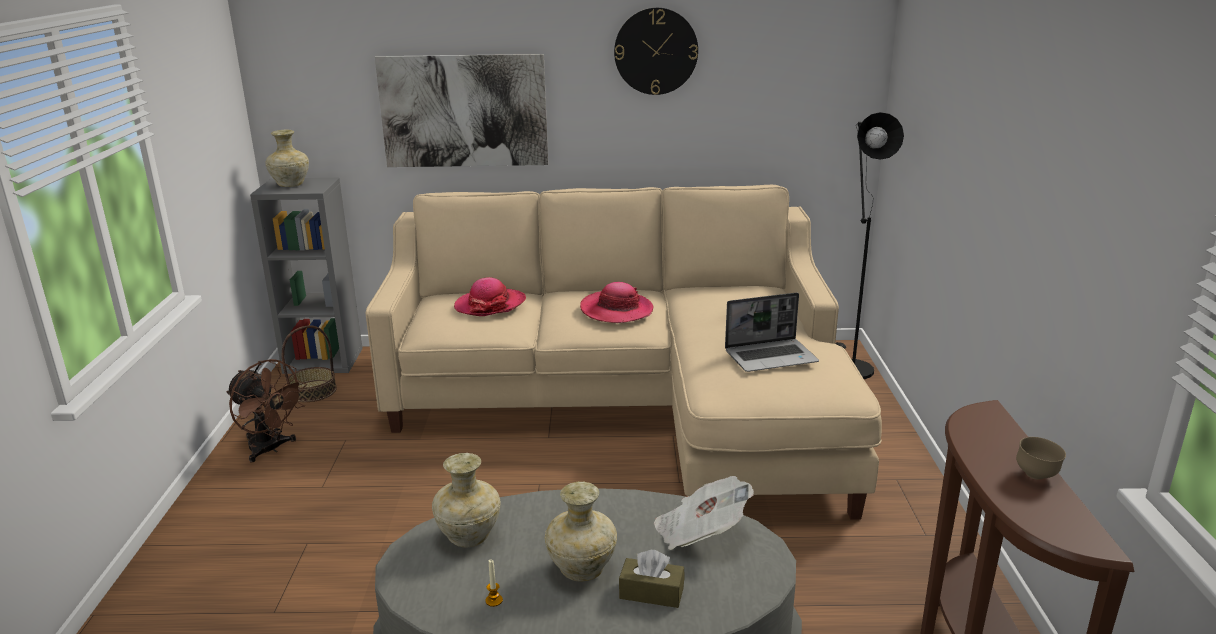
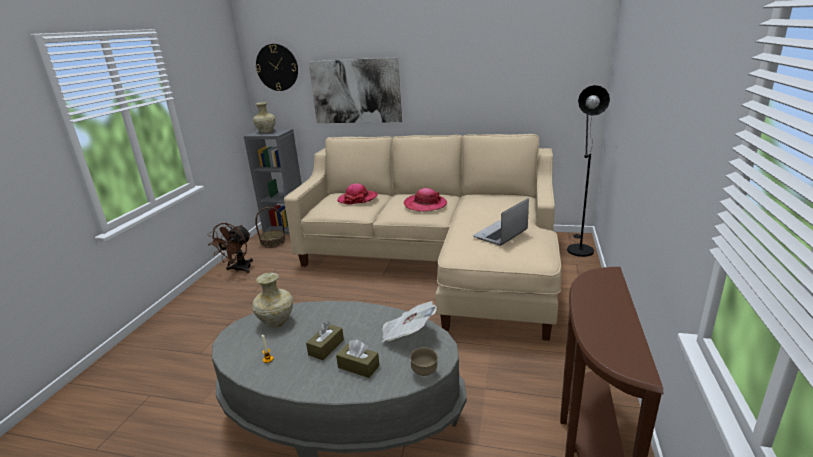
camera: 15 degrees right, 0 degrees up
(271, 449) = (239, 270): brown fan -> brown fan turned 60 degrees clockwise
(581, 569) = (326, 347): beige vase -> brown tissue box
(656, 51) = (462, 53): wall clock -> wall clock (277, 67)
(771, 357) = (500, 234): laptop -> laptop turned 135 degrees clockwise
(1036, 476) = (620, 318): brown bowl -> brown bowl (424, 373)

